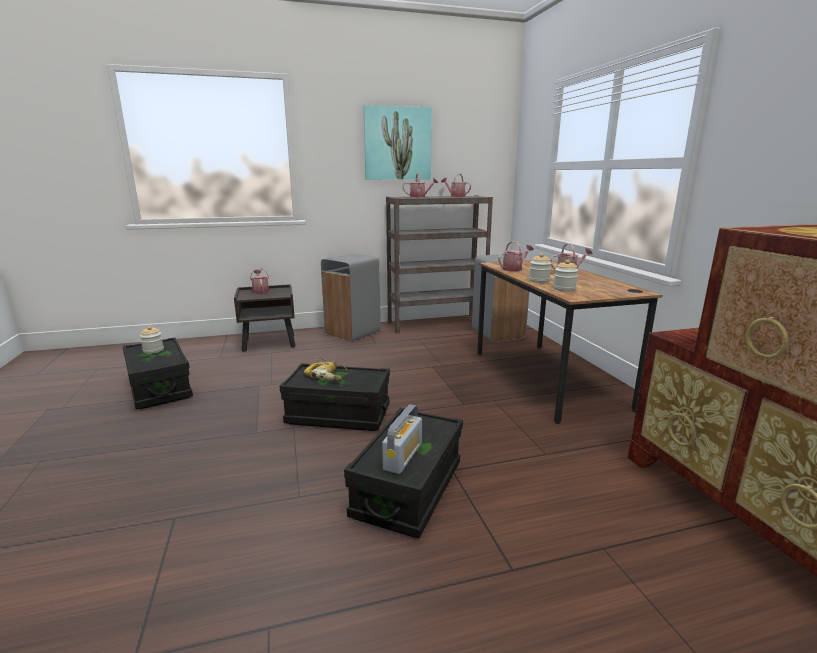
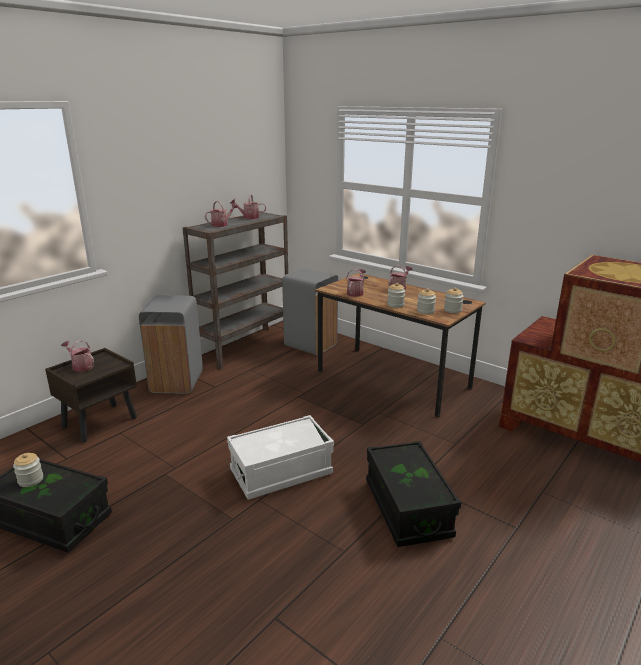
camera: 35 degrees left, 5 degrees up
(328, 375) = (268, 440): power drill -> none
(338, 415) = (281, 472): black storage box -> white storage box
(397, 144) = (187, 169): picture -> none
(403, 456) = (419, 485): radio -> none
(601, 293) = (452, 310): none -> jar

